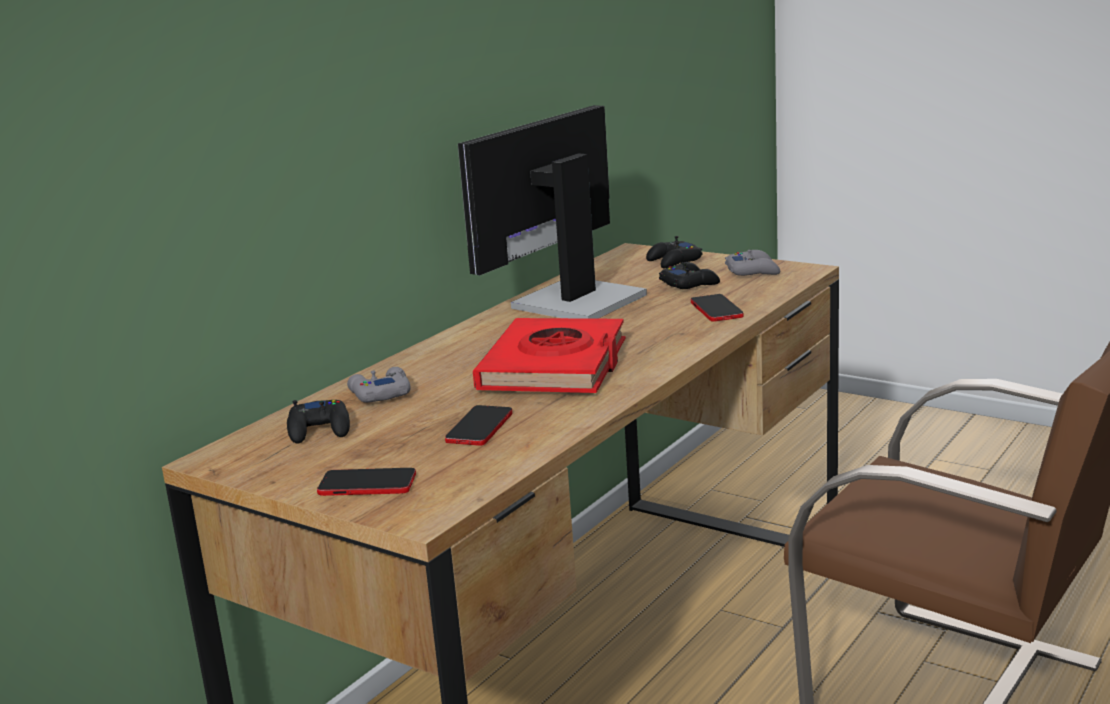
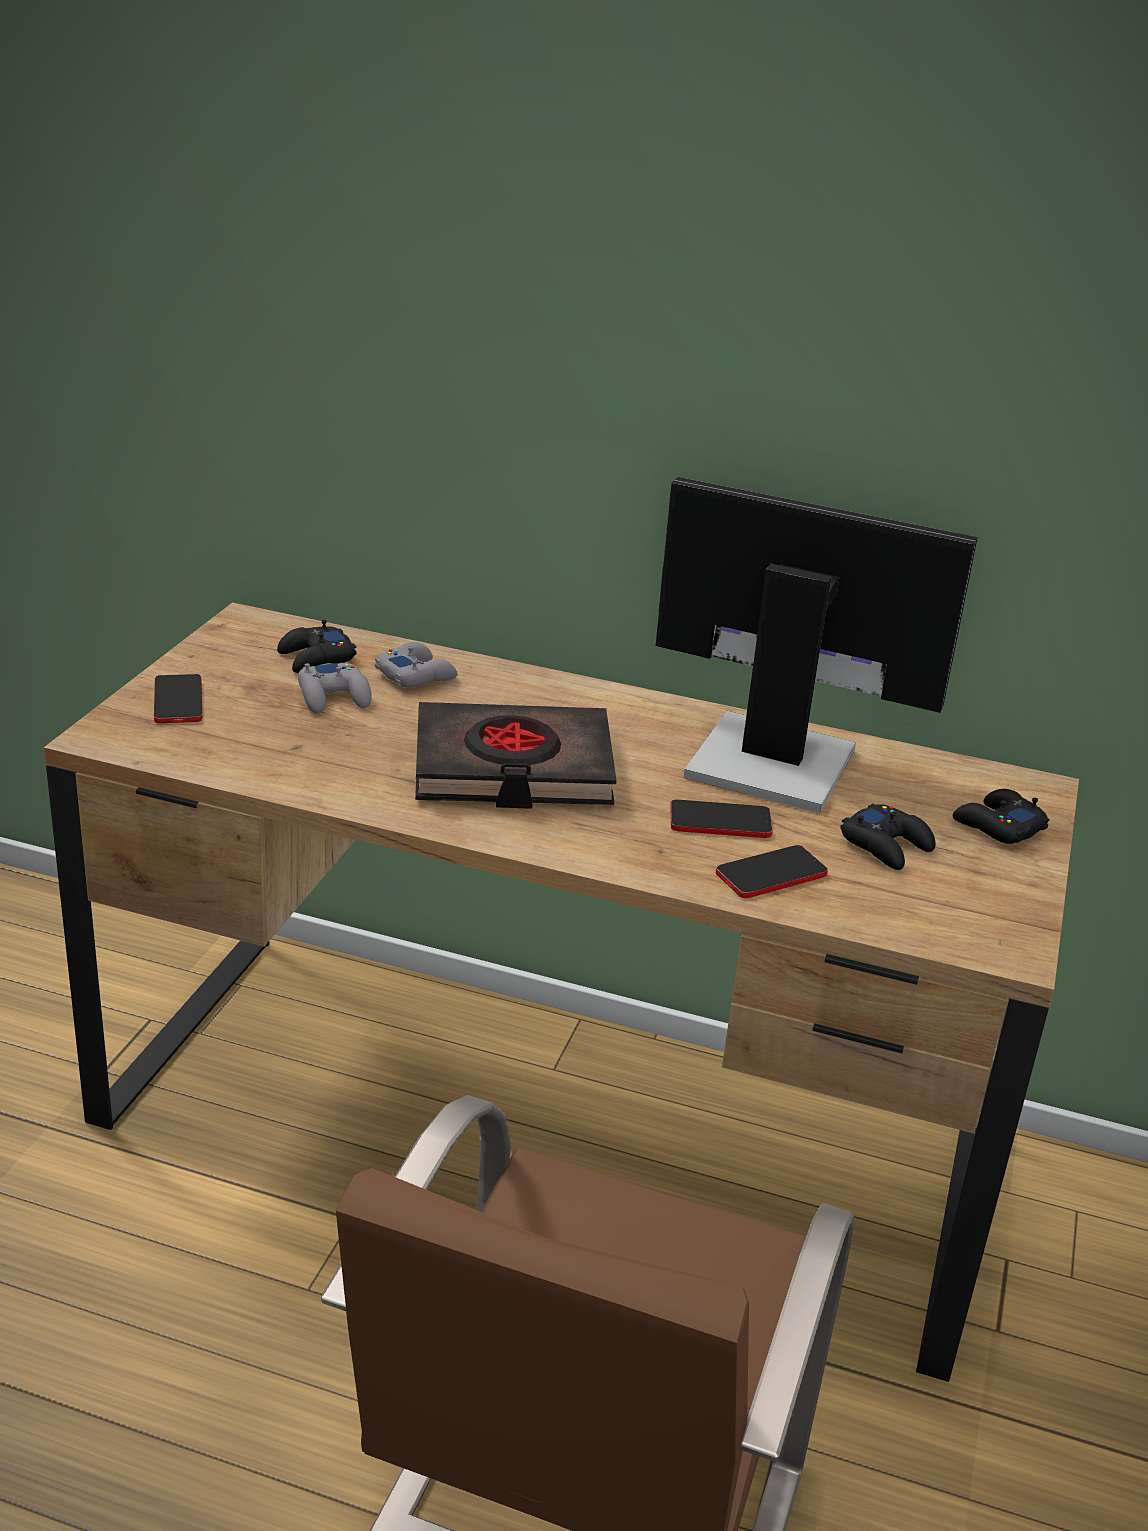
camera: 70 degrees right, 10 degrees up
(479, 427) = (320, 741): phone -> phone (720, 821)
(555, 367) = (512, 768): red book -> black book
(753, 271) = (978, 900): grey game controller -> grey game controller (334, 696)

